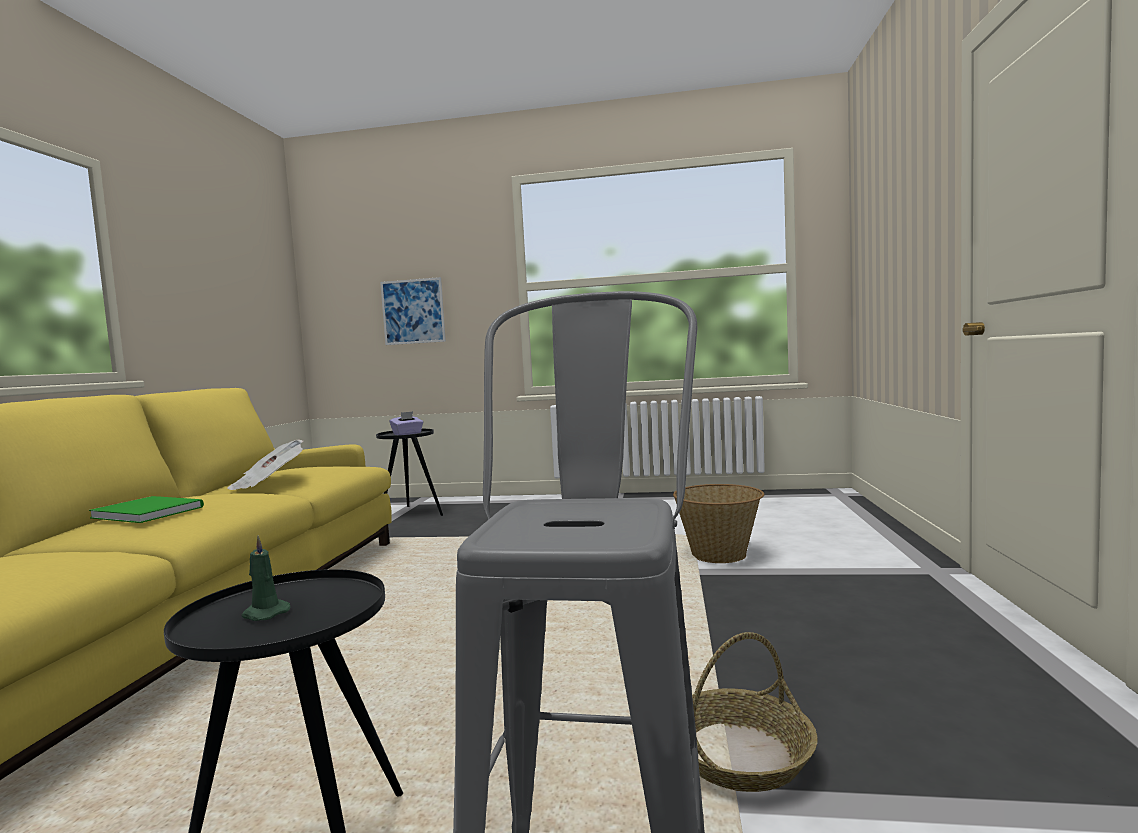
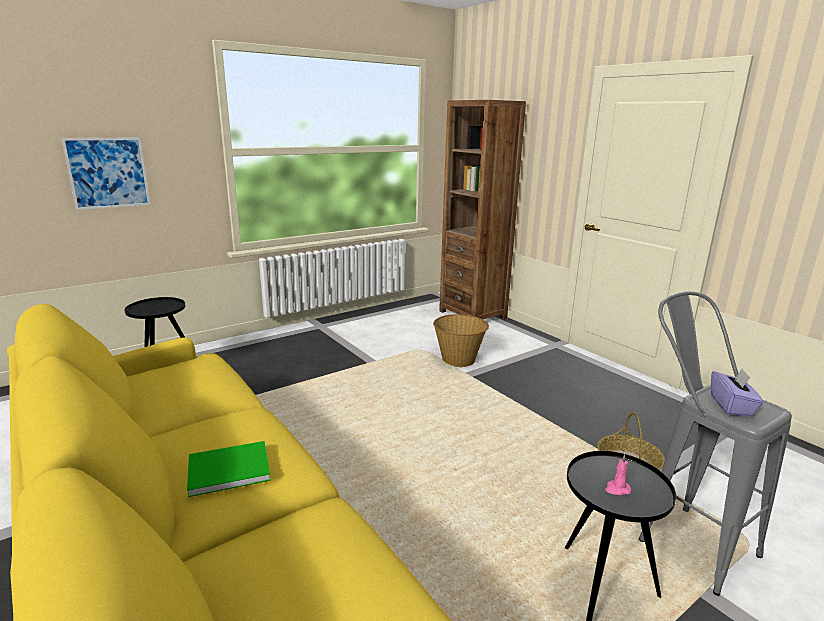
camera: 45 degrees left, 15 degrees up
(264, 613) = (617, 489): green candle -> pink candle
(268, 484) = (196, 403): newspaper -> none
(407, 434) = (156, 307): purple tissue box -> purple tissue box (731, 406)
(846, 515) = (473, 314): none -> brown bookcase

